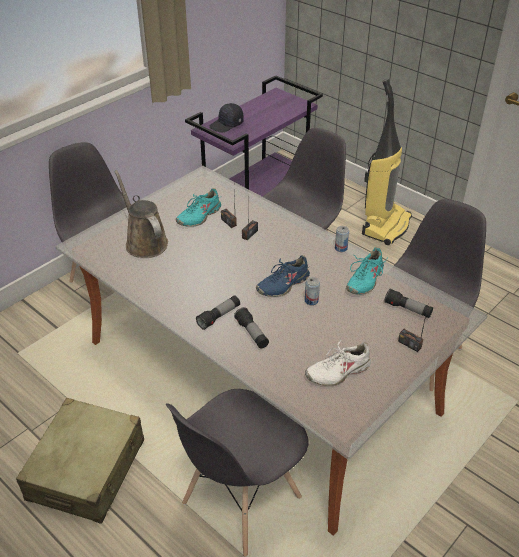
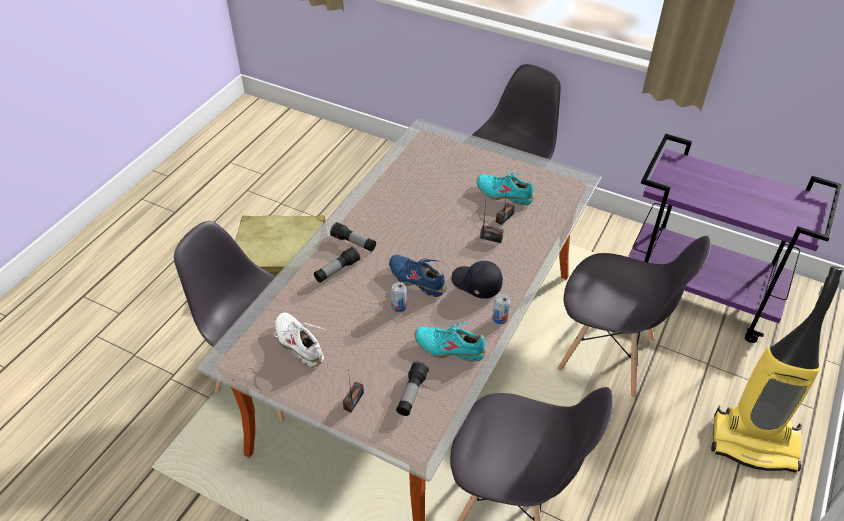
camera: 75 degrees right, 5 degrees up
(144, 242) = (445, 168): brown watering can -> none
(227, 125) = (697, 174): black cap -> black cap (476, 284)

